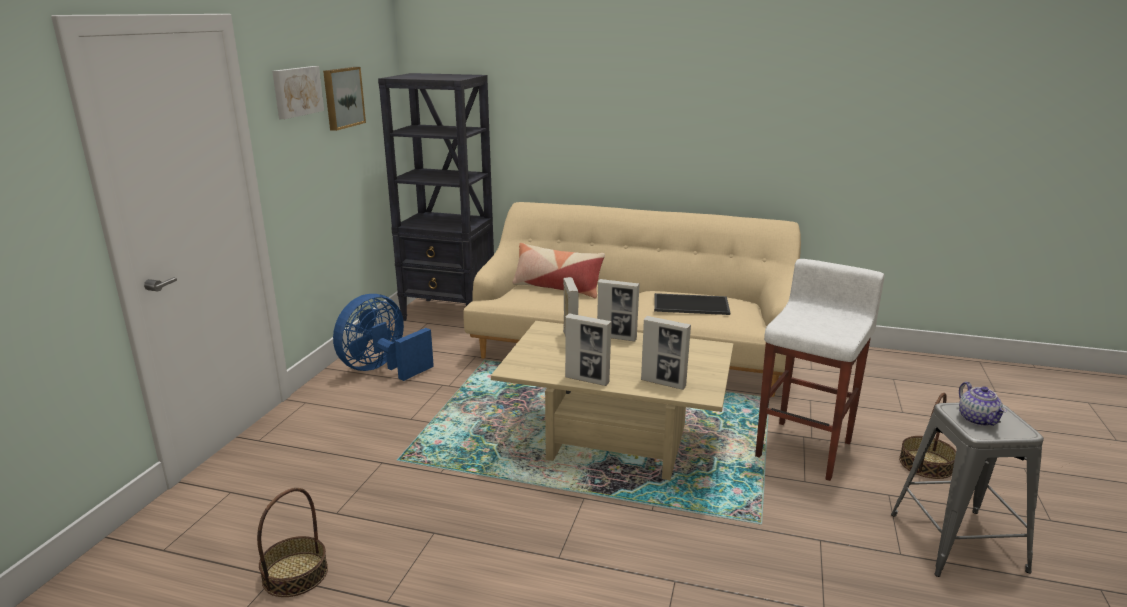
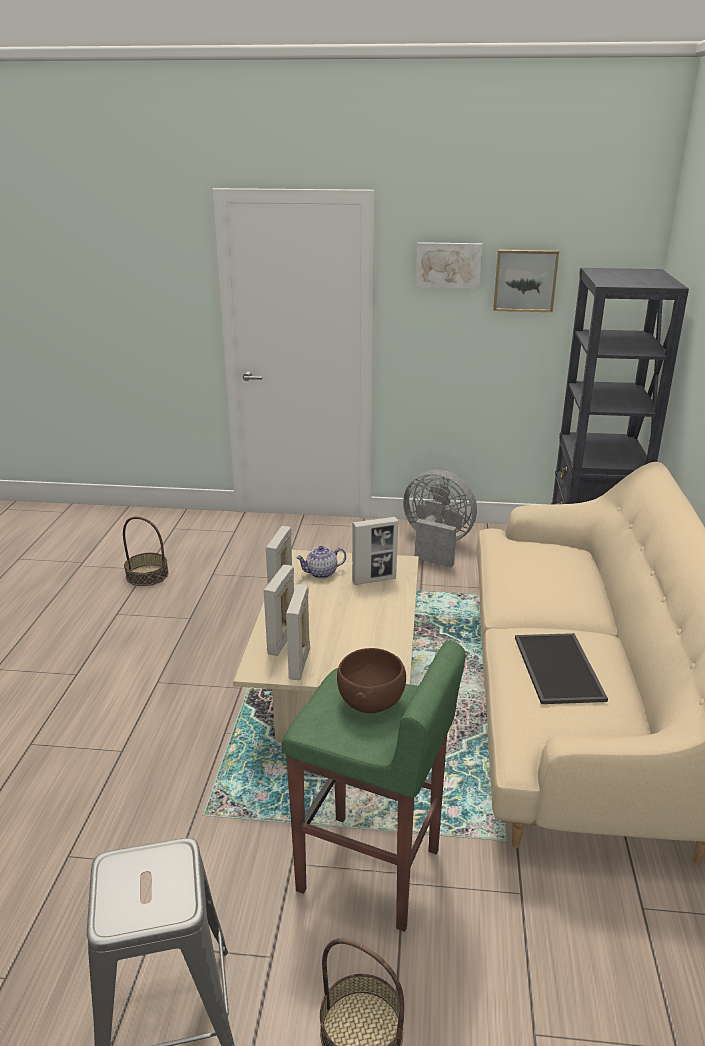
camera: 80 degrees right, 5 degrees up
(382, 369) = (436, 545): blue fan -> grey fan
(557, 288) = (549, 565): pillow -> none
(616, 338) = (391, 607): picture frame -> picture frame (299, 664)
(805, 449) = (370, 872): white stool -> green stool
(809, 318) = (371, 702): none -> brown bowl
(978, 419) = (148, 876): teapot -> teapot (321, 573)

